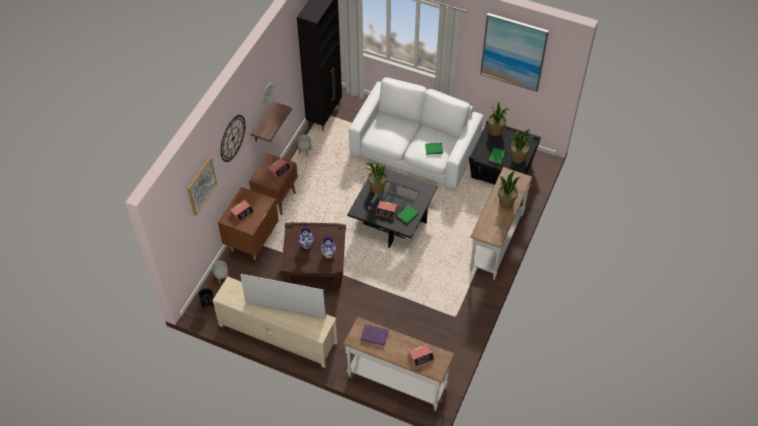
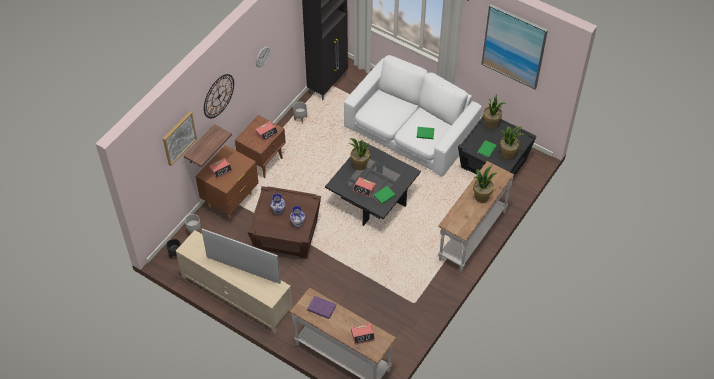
camera: 10 degrees right, 0 degrees up
(262, 123) = (255, 85): shelf -> shelf (200, 145)

